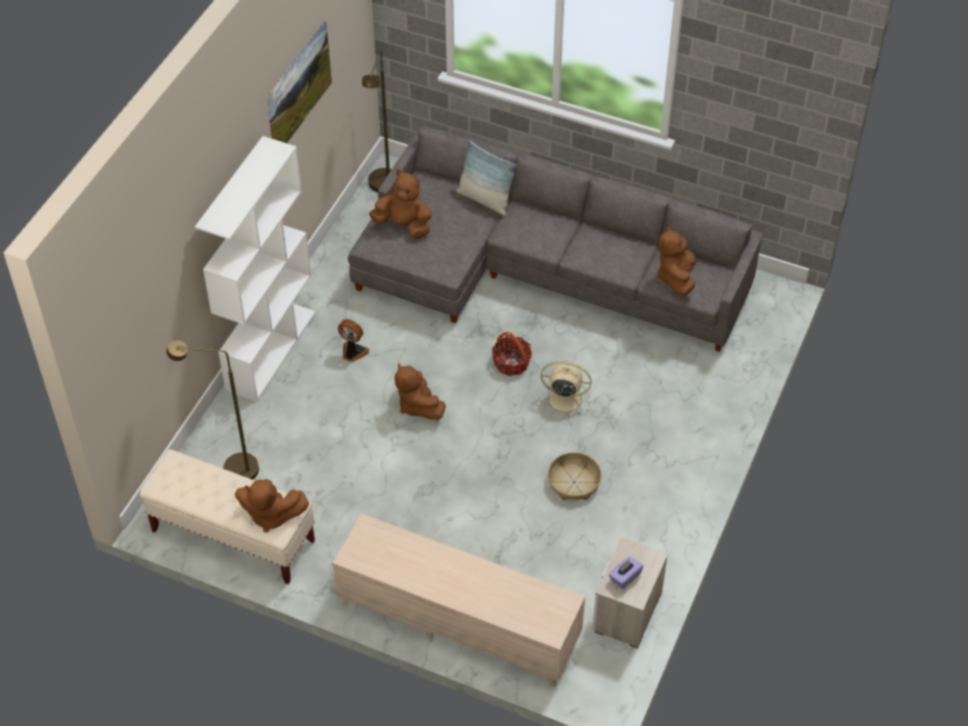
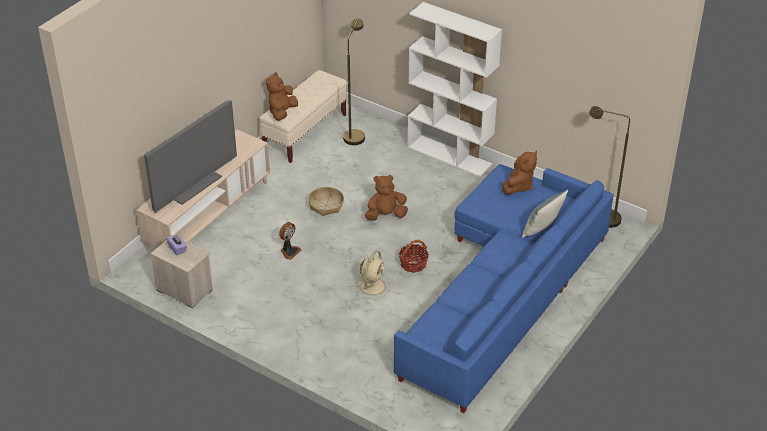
camera: 100 degrees right, 10 degrees down
(302, 105) = (554, 66): picture -> none
(353, 353) = (439, 190): fan -> fan (289, 251)
(484, 587) = (193, 184): none -> television
(539, 269) = (504, 291): grey sofa -> blue sofa
(573, 482) = (297, 280): basket -> basket (326, 205)
(676, 277) = (439, 321): brown plush toy -> none

